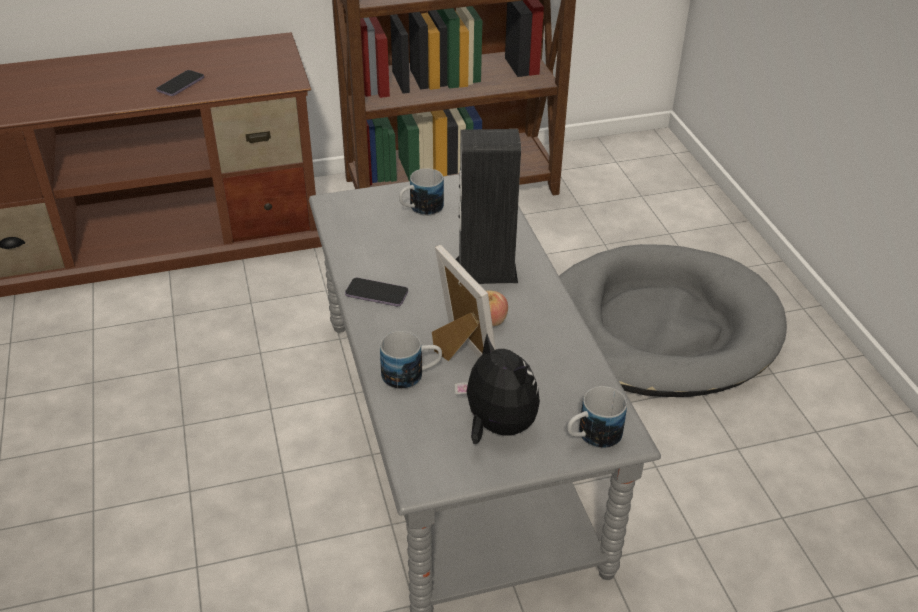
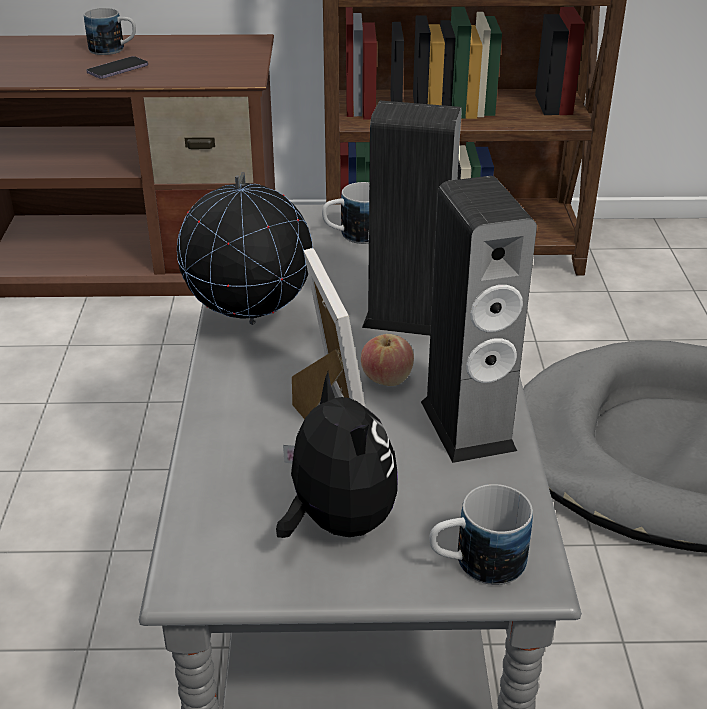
camera: 15 degrees right, 5 degrees down
(376, 294) = (249, 324): phone -> globe
(411, 375) = (246, 431): mug -> mug (114, 50)
(554, 346) = (467, 425): none -> speaker

